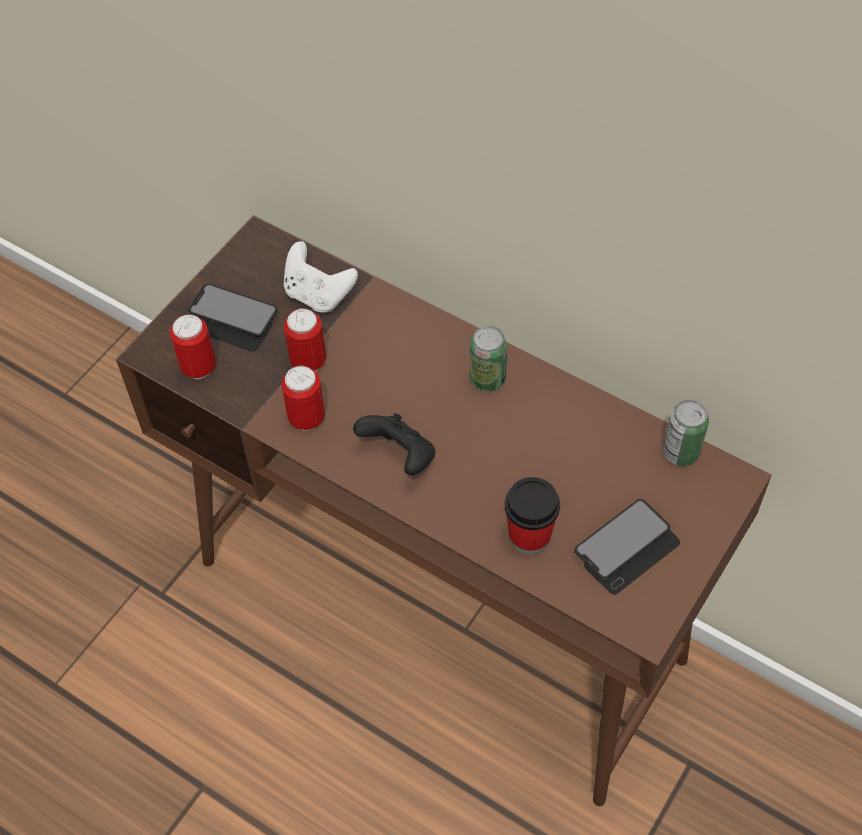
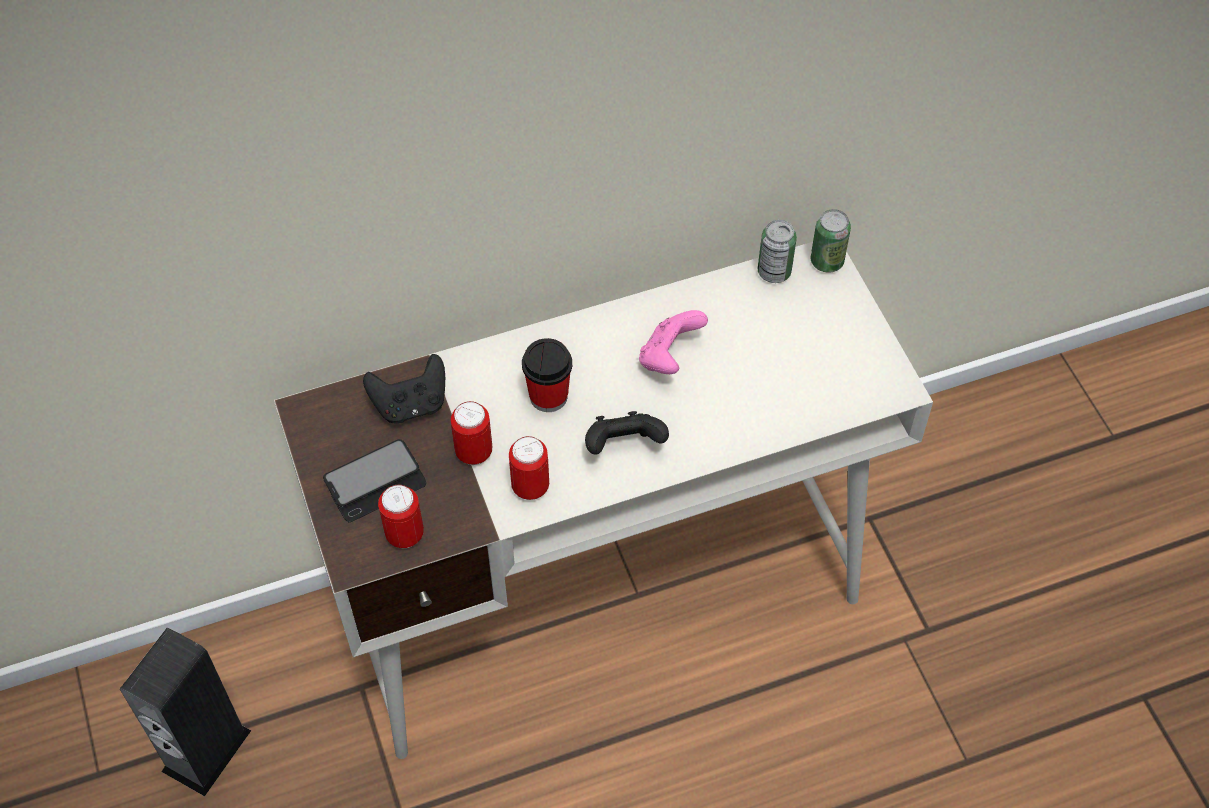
camera: 55 degrees left, 0 degrees up
(123, 442) = (206, 751): none -> speaker
(318, 295) = (410, 404): white game controller -> black game controller
(441, 610) = (606, 599): brown desk -> white desk
(487, 379) = (603, 344): can -> can (827, 261)
(517, 432) = (669, 357): none -> pink game controller
(529, 536) = (767, 408): cup -> cup (548, 396)
(627, 548) = (826, 356): phone -> none

